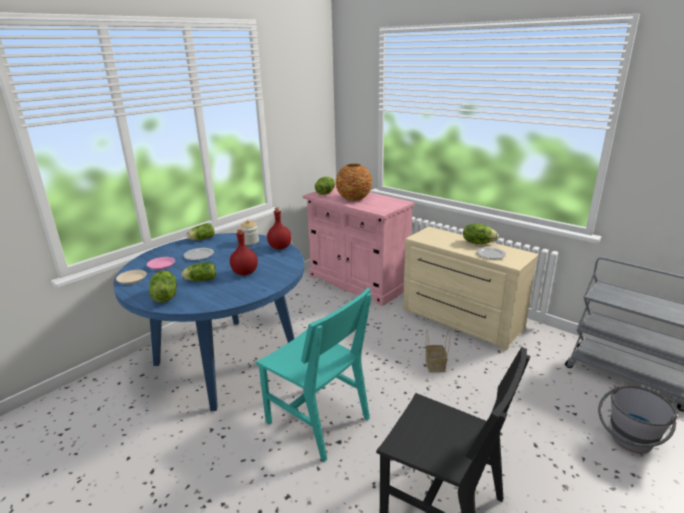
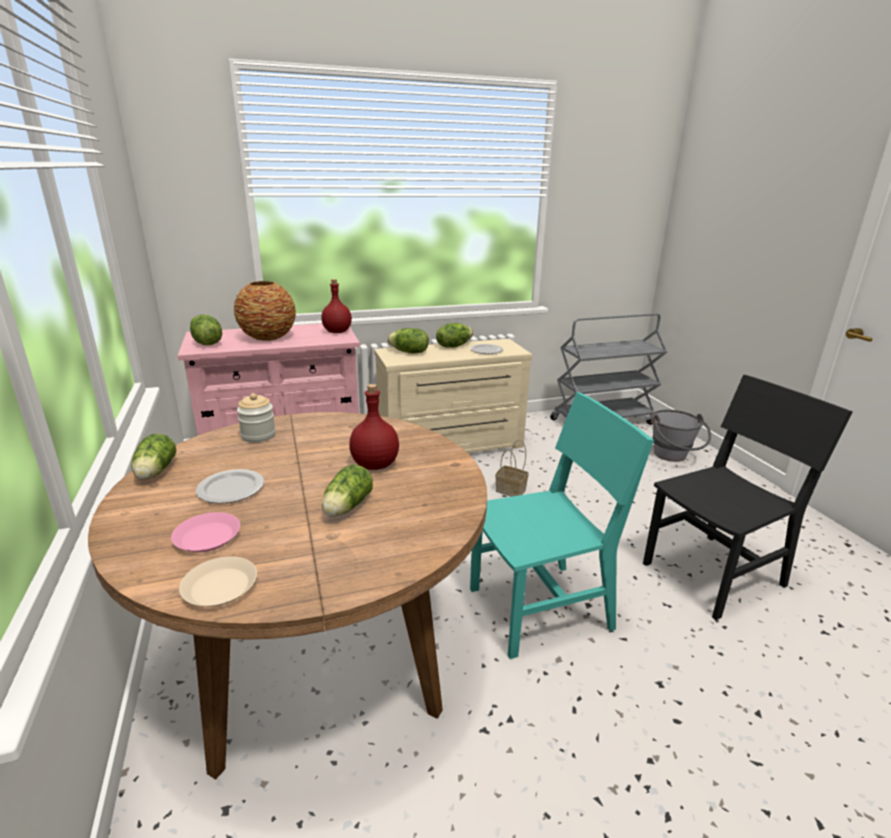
camera: 60 degrees left, 0 degrees up
(164, 297) = (369, 557): lettuce -> lettuce (409, 352)
(226, 360) = (319, 657): blue dining table -> brown dining table
(280, 247) = (323, 421): red bottle -> red bottle (337, 331)

